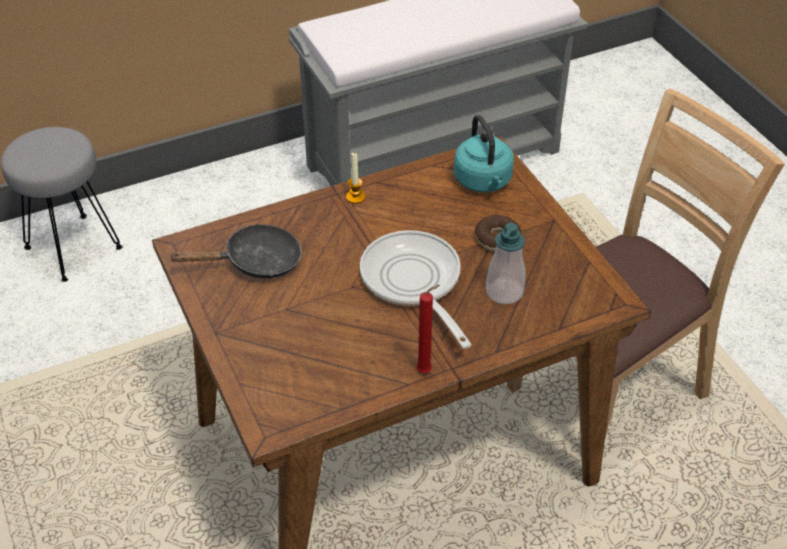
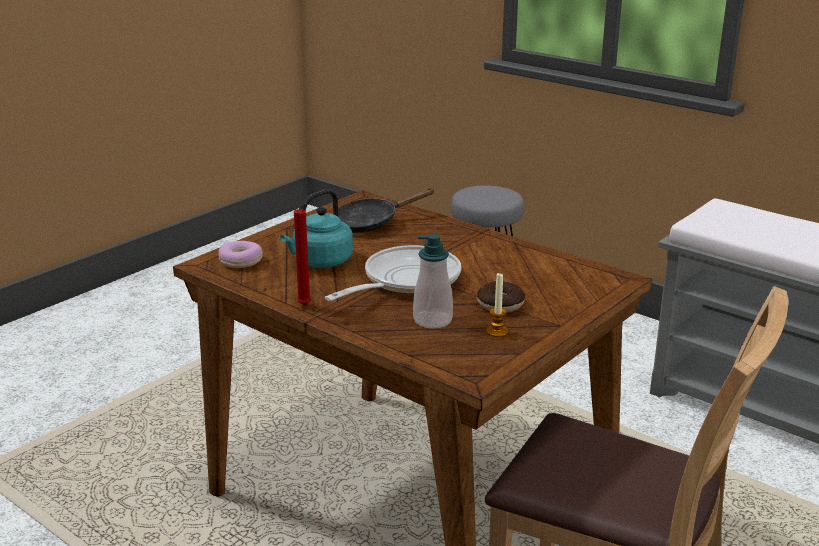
camera: 65 degrees right, 20 degrees down
(255, 262) = (371, 223): black frying pan -> black frying pan turned 105 degrees clockwise
(283, 395) = (241, 261): none -> donut
(355, 197) = (485, 239): candle -> candle (497, 331)
(483, 182) = (572, 284): turquoise kettle -> turquoise kettle (320, 262)

